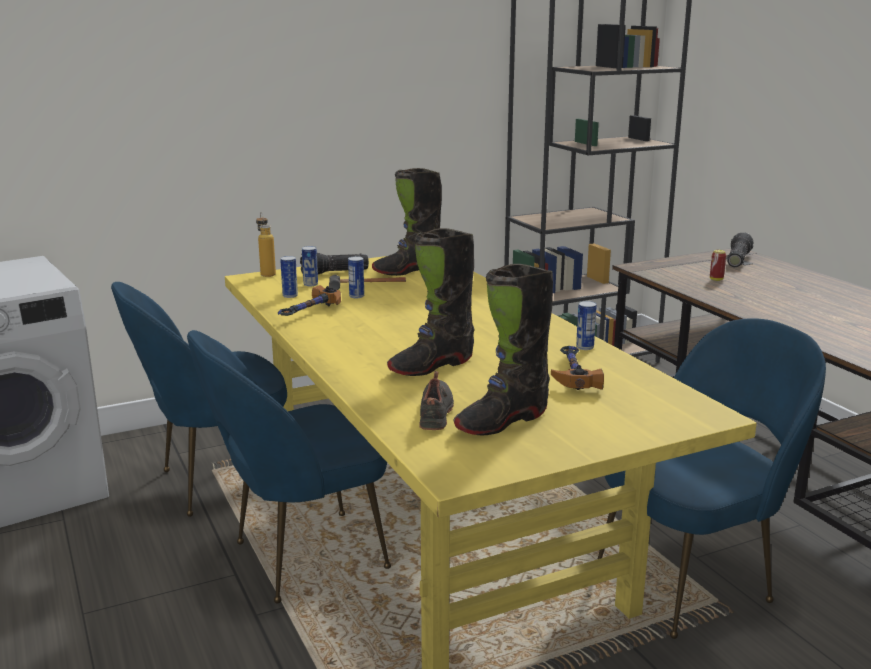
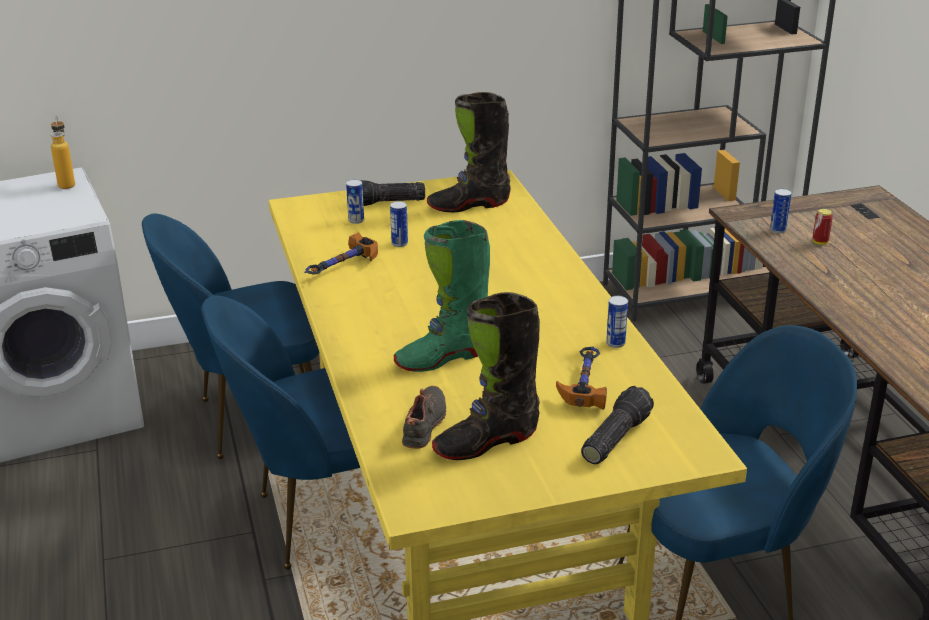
camera: 10 degrees right, 10 degrees up
(266, 273) = (314, 198): bottle -> bottle (67, 183)
(290, 295) = (329, 237): can -> can (778, 230)
(367, 286) = (416, 227): hammer -> none
(431, 366) = (443, 358): black boot -> green boot
(736, 259) = (862, 209): flashlight -> flashlight (614, 437)

